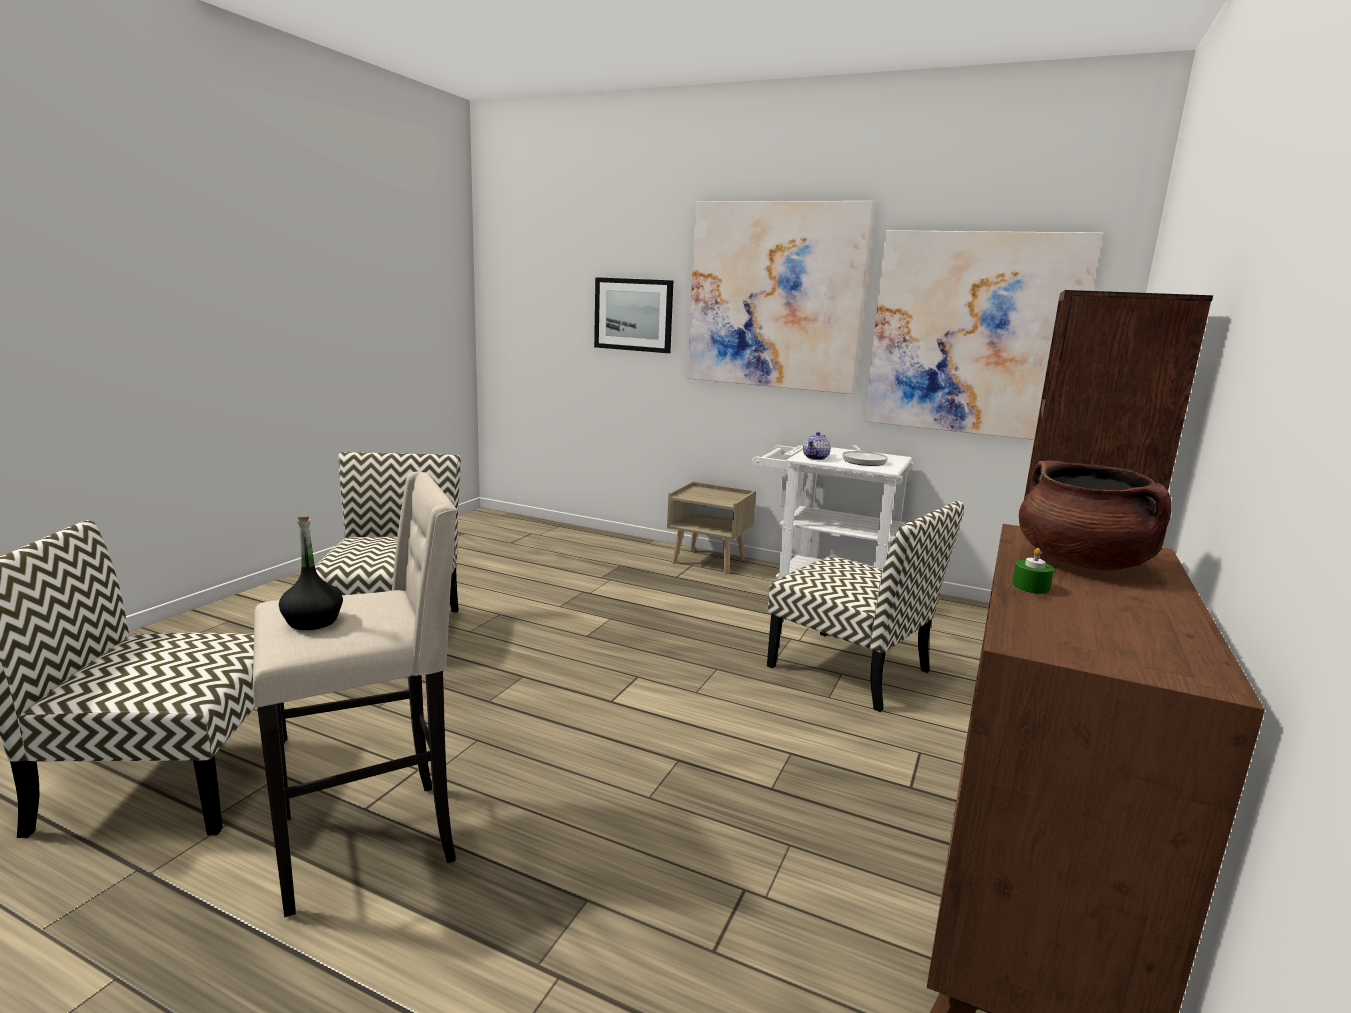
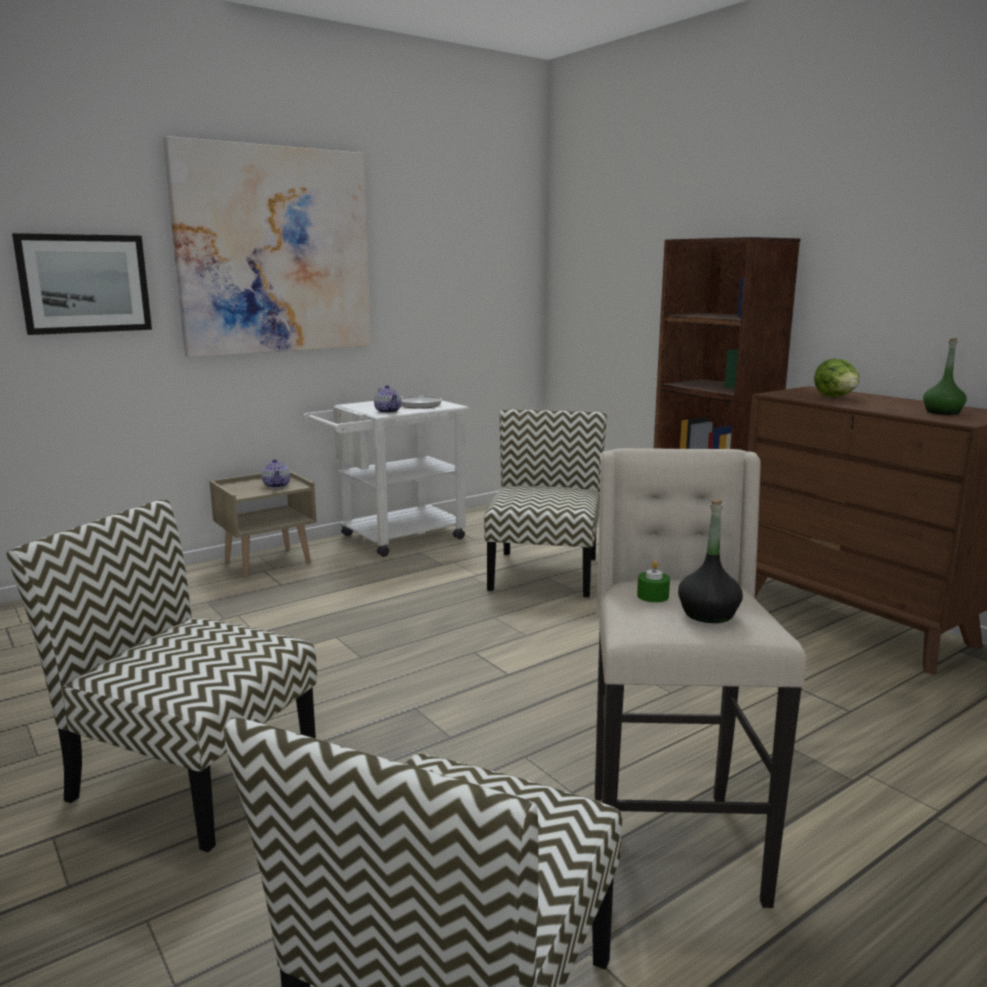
camera: 60 degrees left, 0 degrees up
(719, 498) = (277, 485): none -> teapot
(851, 669) = (543, 572): chair -> chair turned 60 degrees counterclockwise
(974, 334) = (451, 278): picture -> none
(1030, 587) = (878, 408): green candle -> green candle (652, 596)
(1082, 563) = (836, 397): brown cooking pot -> lettuce
(1096, 629) = (942, 412): none -> green bottle

